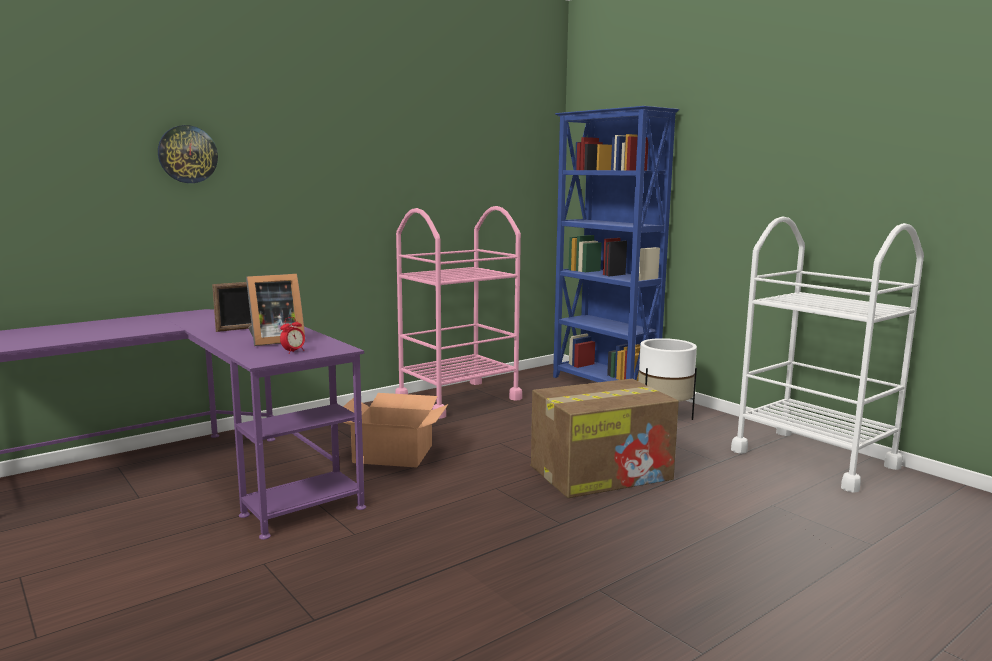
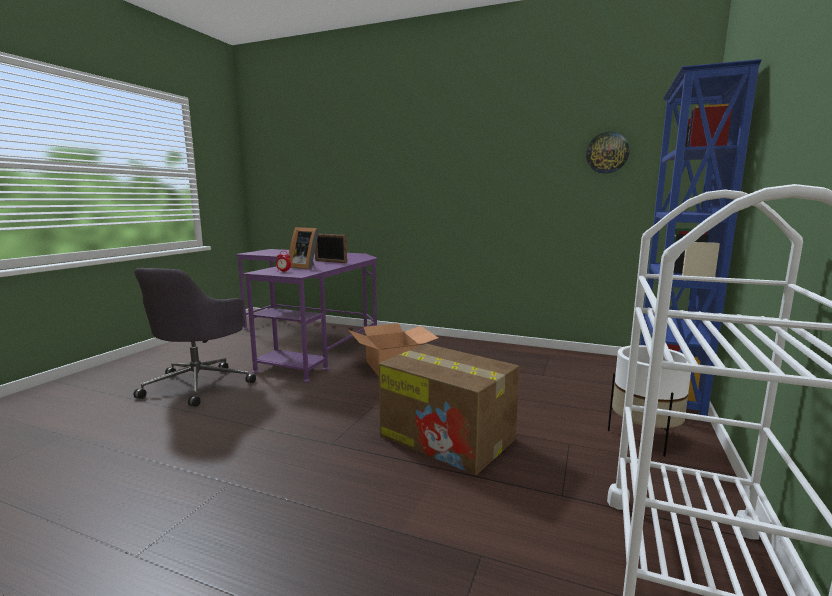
camera: 60 degrees right, 0 degrees up
(187, 154) = (362, 162): wall clock -> wall clock (607, 153)
(248, 588) = (199, 385): none -> grey office chair
(458, 399) = (517, 356): pink cart -> none

